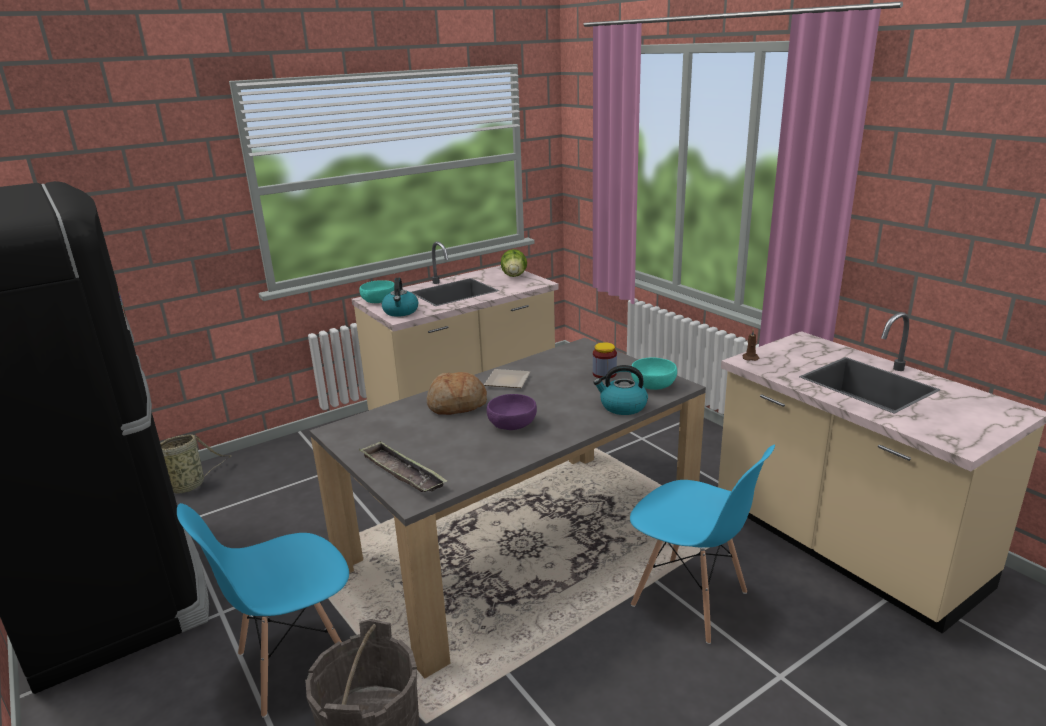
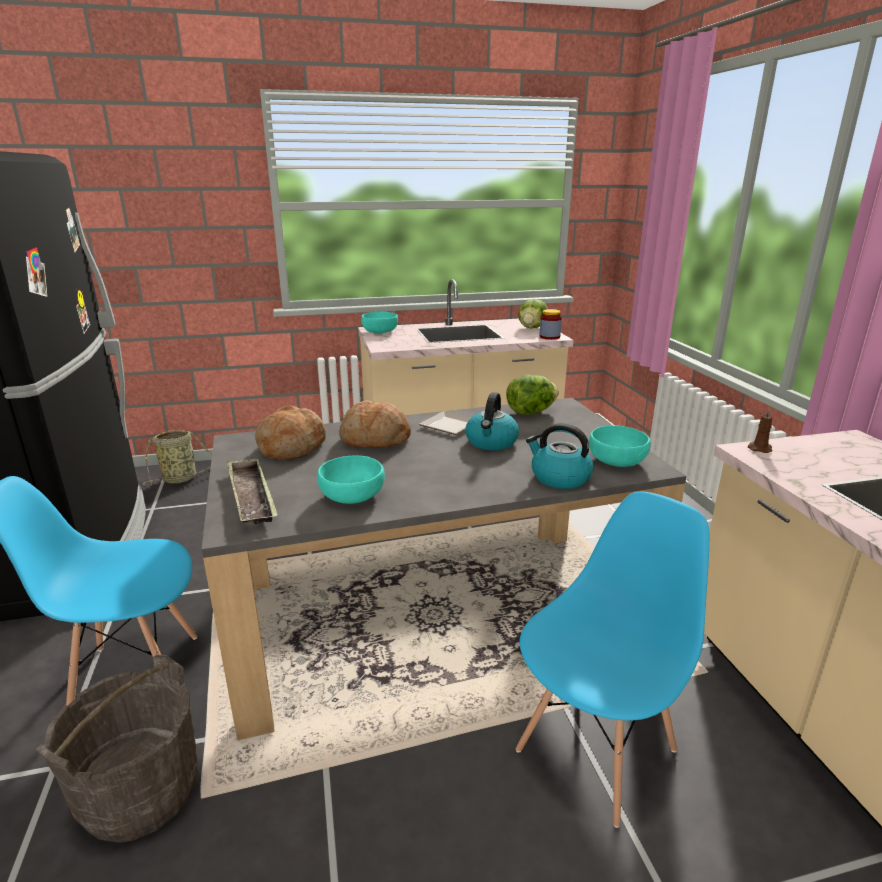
camera: 20 degrees right, 0 degrees up
(392, 425) = (291, 446): none -> bread
(401, 312) = (390, 343): kettle -> kettle (491, 442)
(481, 454) = (351, 496): none -> turquoise bowl
(513, 424) = (415, 471): purple bowl -> none
(562, 357) = (530, 412): none -> lettuce
(604, 374) = (565, 438): jar -> jar (549, 337)
(690, 600) = (597, 749): blue chair -> blue chair turned 105 degrees counterclockwise

